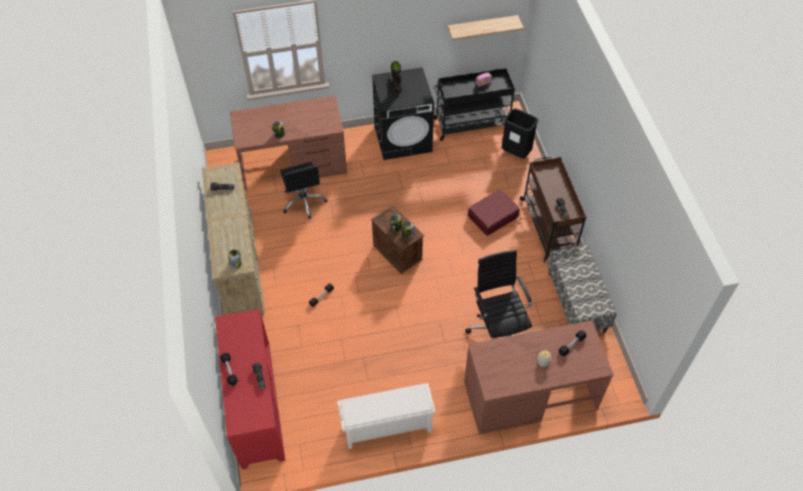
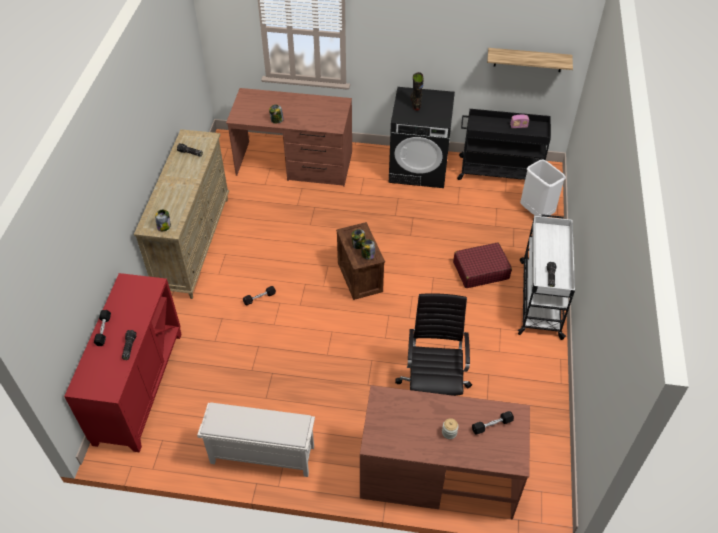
camera: 20 degrees right, 5 degrees down
(304, 201) = (287, 201): black office chair -> none
(516, 152) = (536, 213): black trash can -> white trash can
(548, 226) = (540, 298): brown cart -> white cart
(576, 302) = (538, 389): bench -> none

